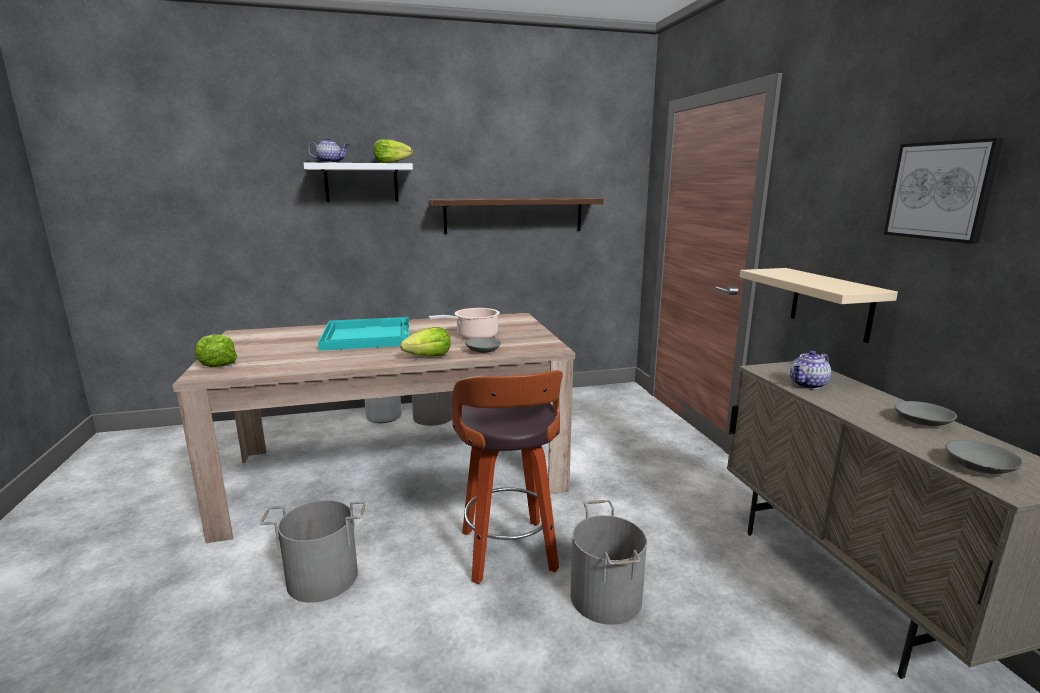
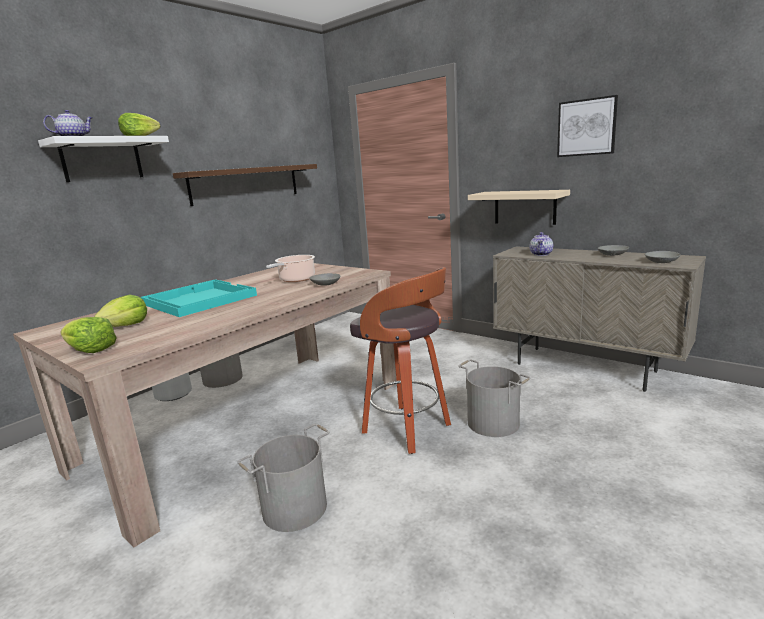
camera: 35 degrees left, 0 degrees up
(429, 356) = (293, 296): lettuce -> lettuce (126, 326)

